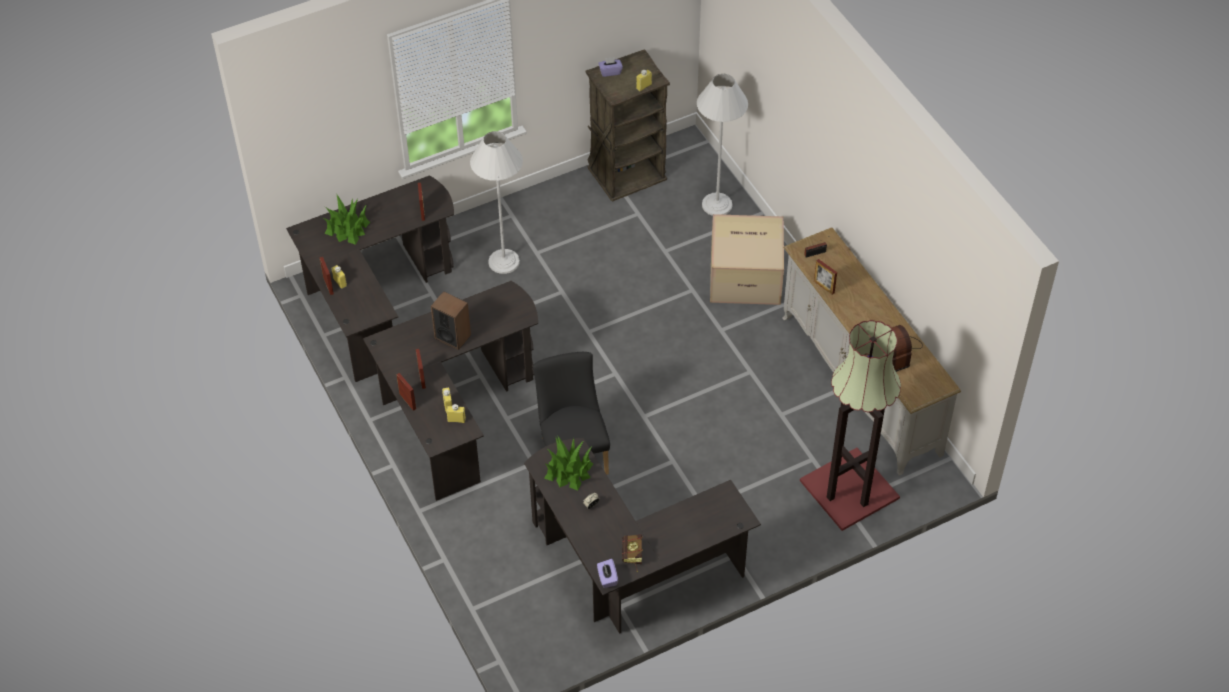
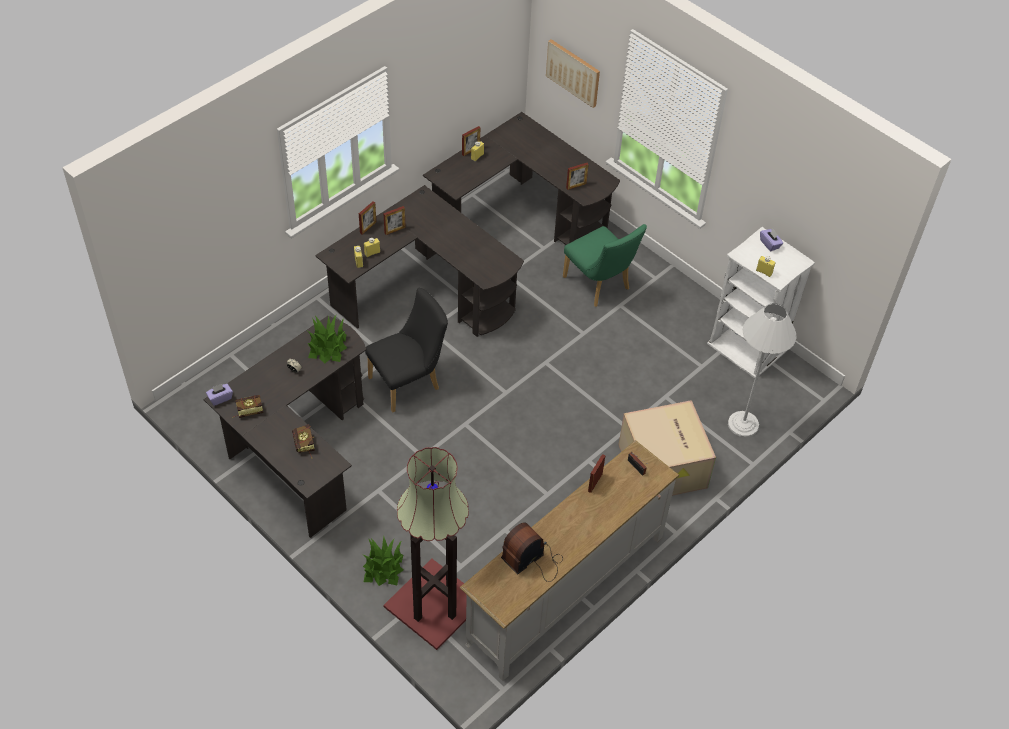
camera: 70 degrees right, 0 degrees up
(329, 135) = (573, 72): none -> picture
(347, 228) = (537, 146): potted plant -> potted plant (383, 567)
(452, 336) = (446, 238): speaker -> none
(504, 262) = (599, 286): white floor lamp -> green chair
(627, 173) = (747, 347): brown bookcase -> white bookcase
(695, 514) = (304, 446): none -> book

